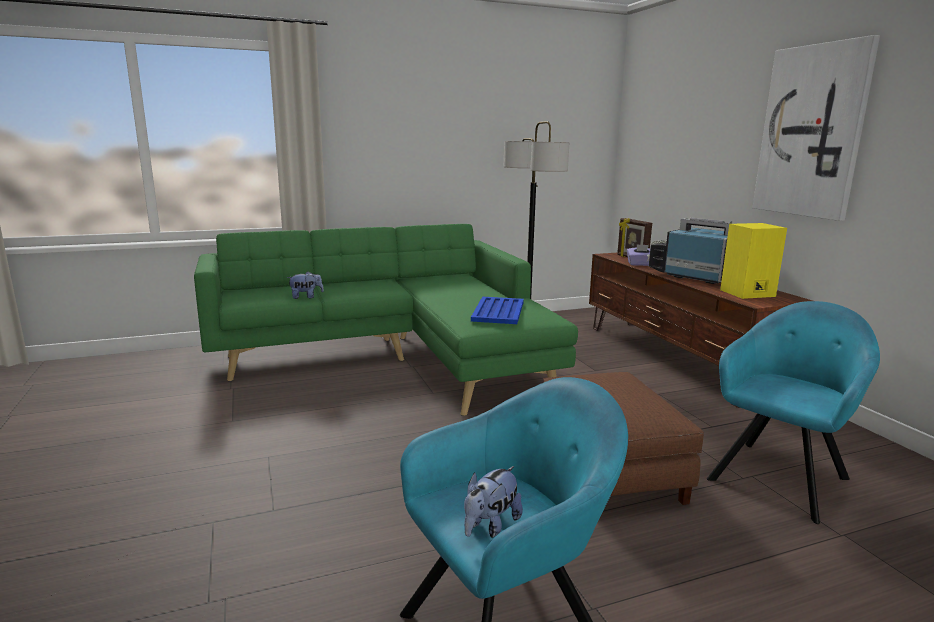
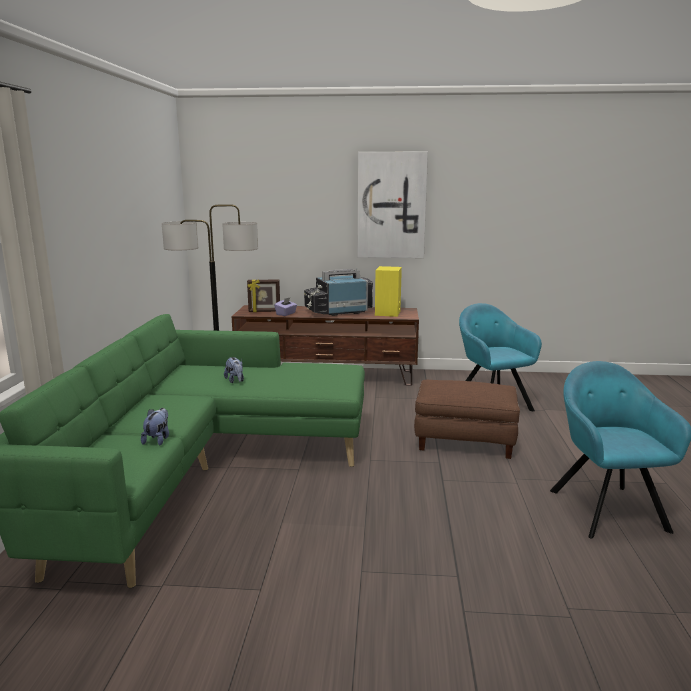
camera: 65 degrees left, 0 degrees up
(490, 526) = (636, 442): plush toy -> plush toy (235, 381)
(498, 311) = (317, 375): blue tray -> none

